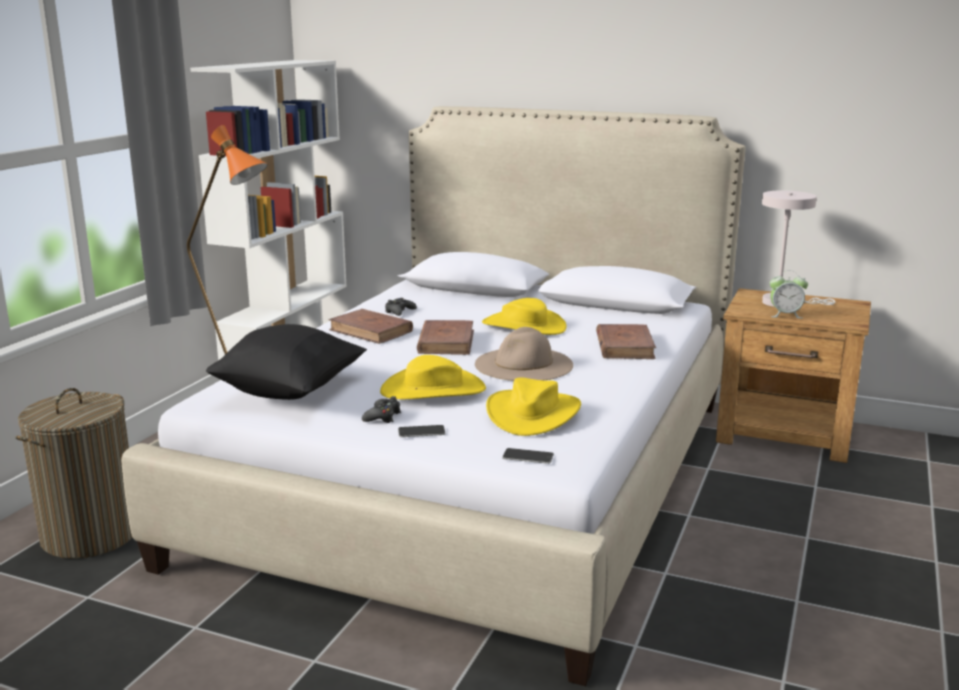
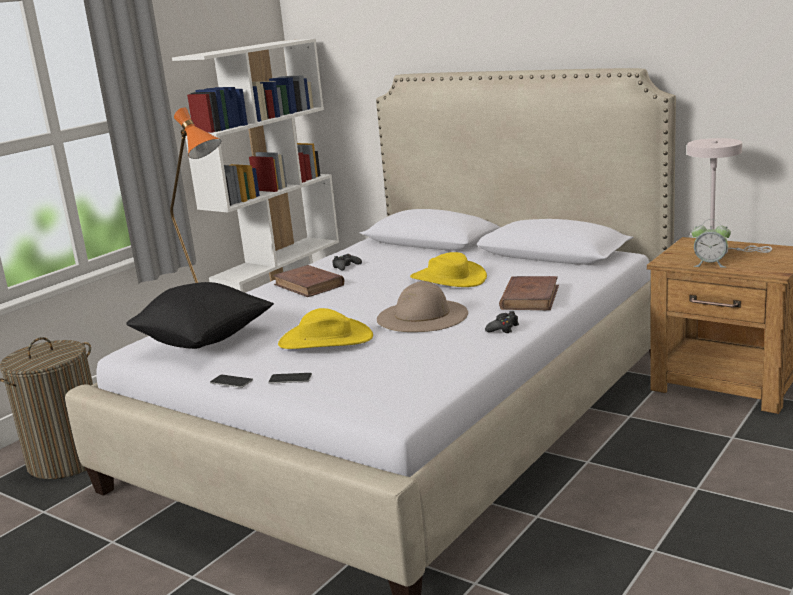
camera: 15 degrees right, 0 degrees up
(382, 417) = (267, 364): black game controller -> black game controller (503, 328)
(446, 342) = (367, 295): brown book -> none
(528, 456) = (367, 403): phone -> phone (231, 381)
(533, 413) = (399, 363): yellow hat -> none

